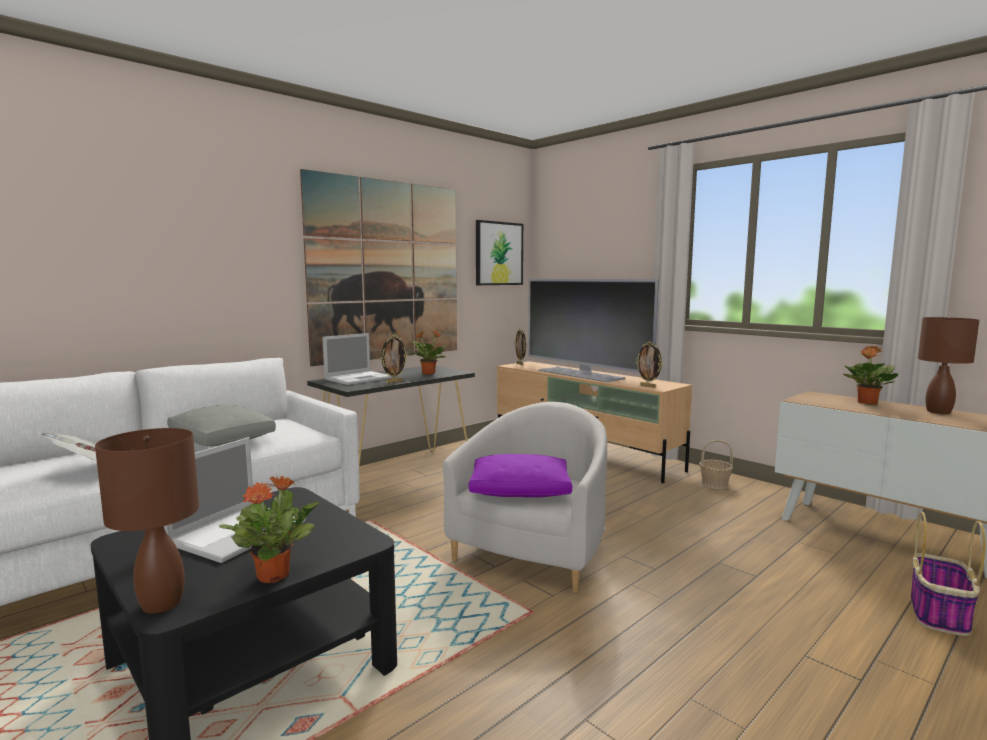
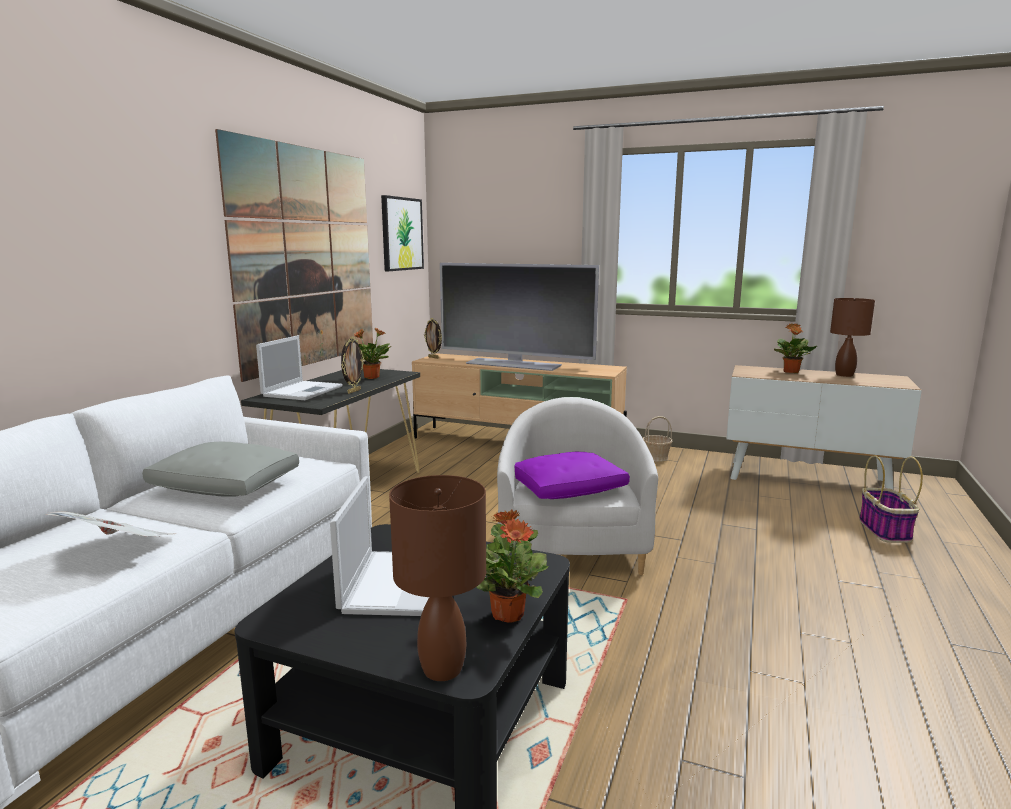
camera: 25 degrees left, 5 degrees up
(648, 386) = (594, 371): picture frame -> none

